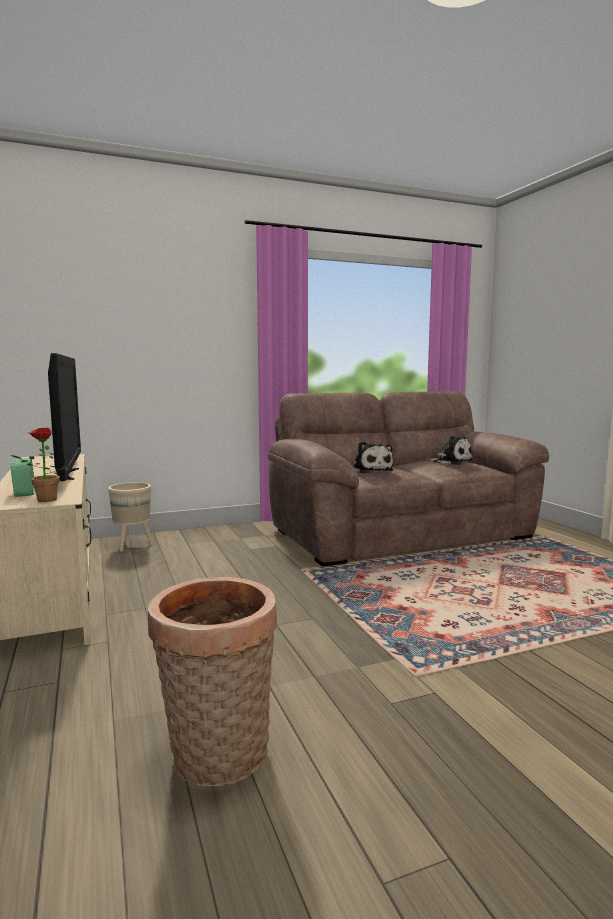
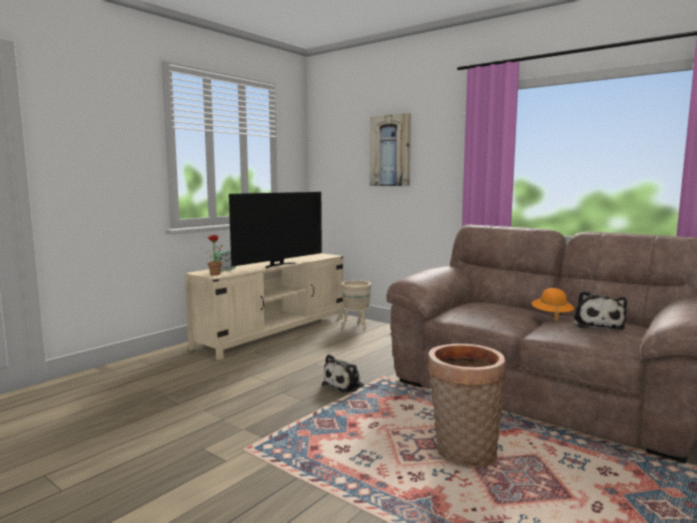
camera: 60 degrees right, 0 degrees up
(144, 307) = (390, 151): none -> picture
(217, 758) = (128, 416): basket -> basket (463, 453)
(371, 470) = (482, 309): plush toy -> plush toy (345, 385)
(411, 464) = (551, 315): none -> orange hat

